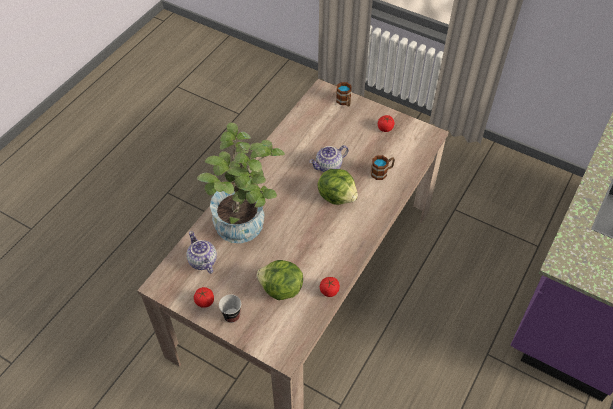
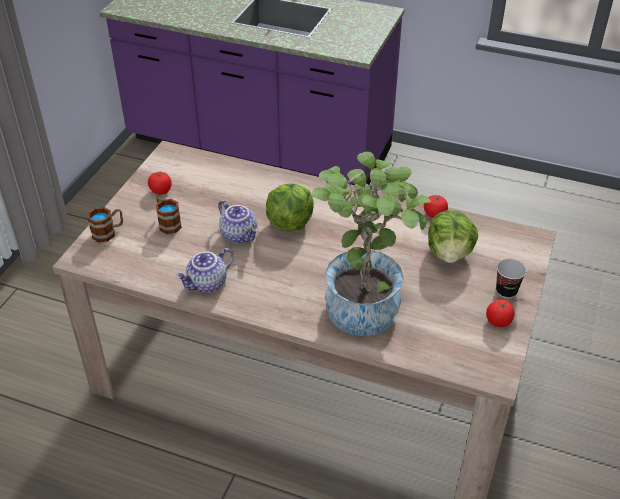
camera: 100 degrees left, 10 degrees down
(202, 261) = (438, 337): teapot -> teapot (207, 284)
(382, 172) = (241, 188): mug -> mug (167, 223)

